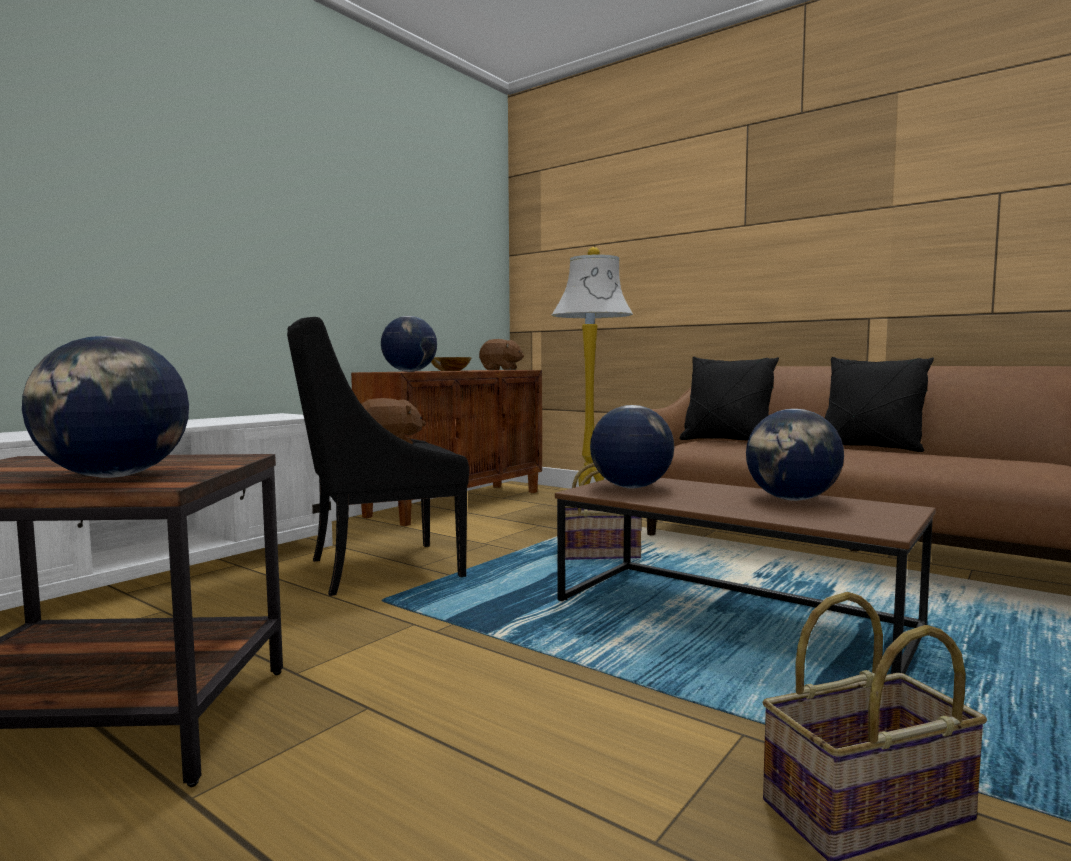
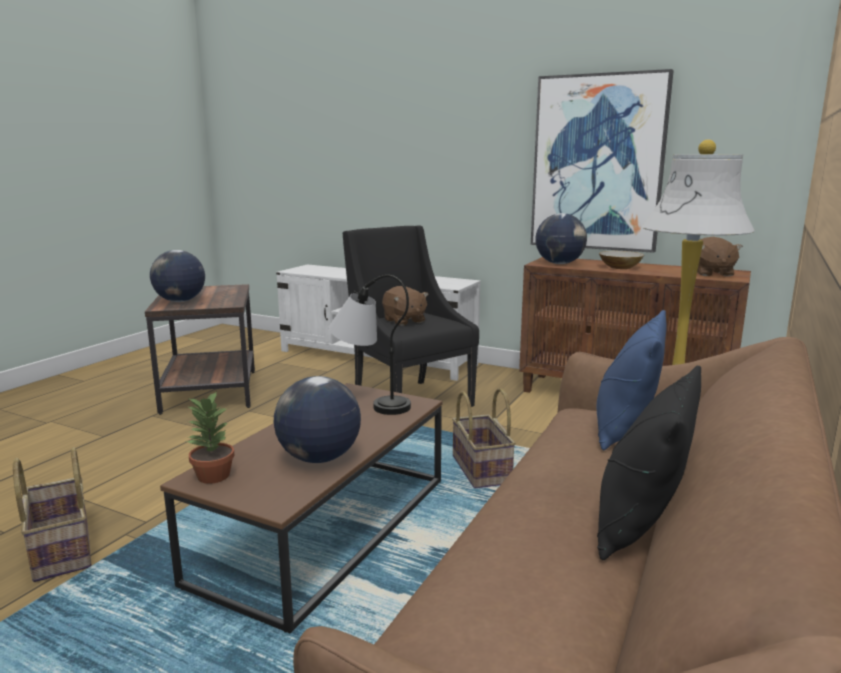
camera: 80 degrees right, 10 degrees up
(386, 270) = (598, 163): none -> picture
(631, 487) = (370, 403): globe -> table lamp
(726, 441) = (624, 430): black pillow -> blue pillow
(866, 525) = (212, 476): none -> potted plant

